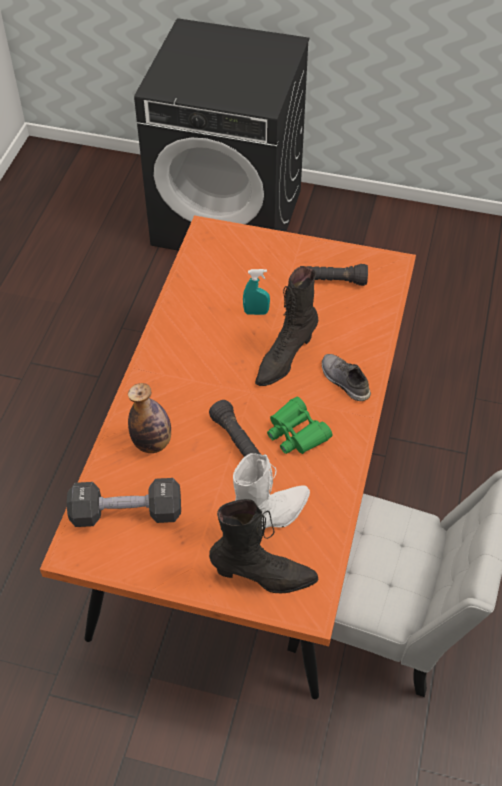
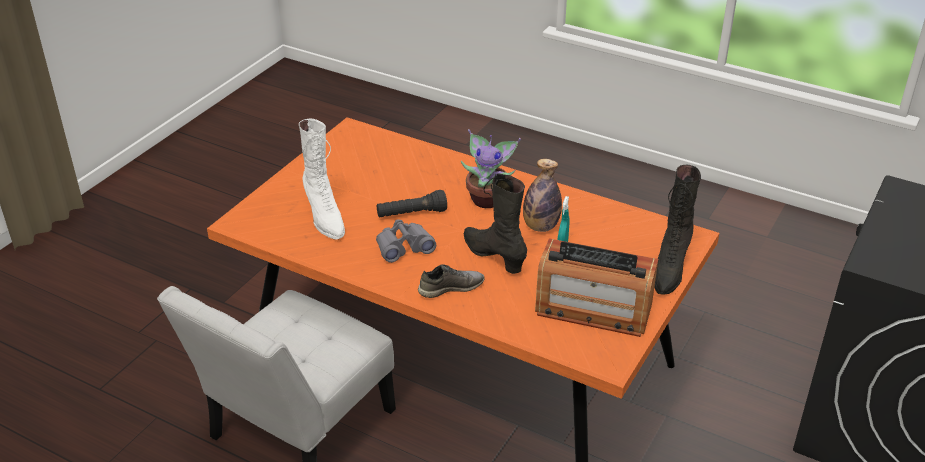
camera: 105 degrees right, 15 degrees down
(126, 512) = (371, 154): black dumbbell -> none
(152, 443) = (431, 172): bottle -> bottle (540, 226)
(189, 382) = (488, 199): none -> potted plant
(263, 577) = (277, 206): black boot -> black boot (669, 269)
(296, 433) = (404, 247): green binoculars -> grey binoculars
(332, 281) = (593, 309): black flashlight -> radio

